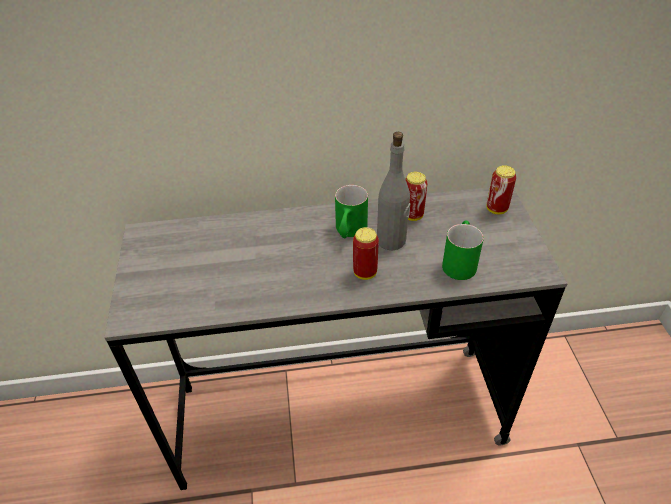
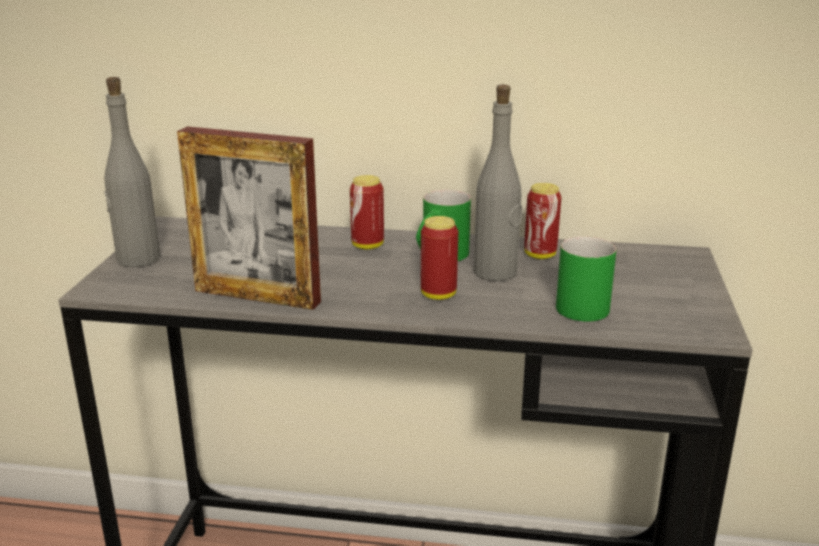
camera: 15 degrees right, 20 degrees down
(139, 279) = (138, 259): none -> grey bottle
(246, 302) = (257, 296): none -> picture frame
(496, 209) = (672, 265): can -> can (367, 245)

